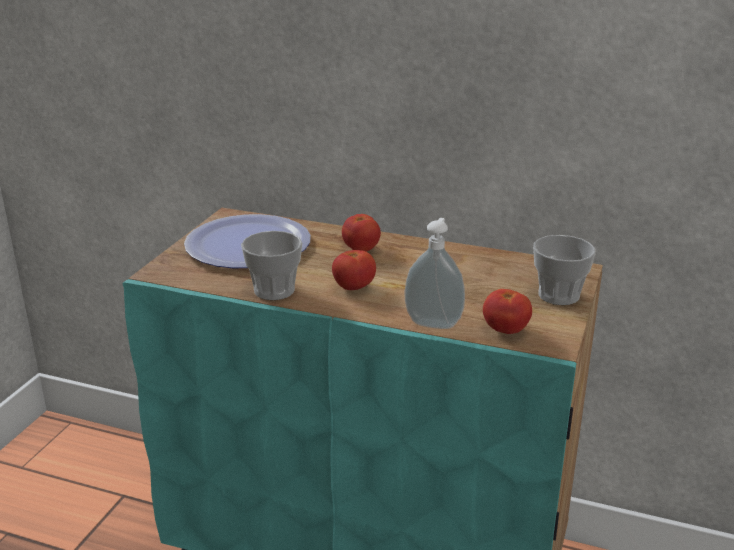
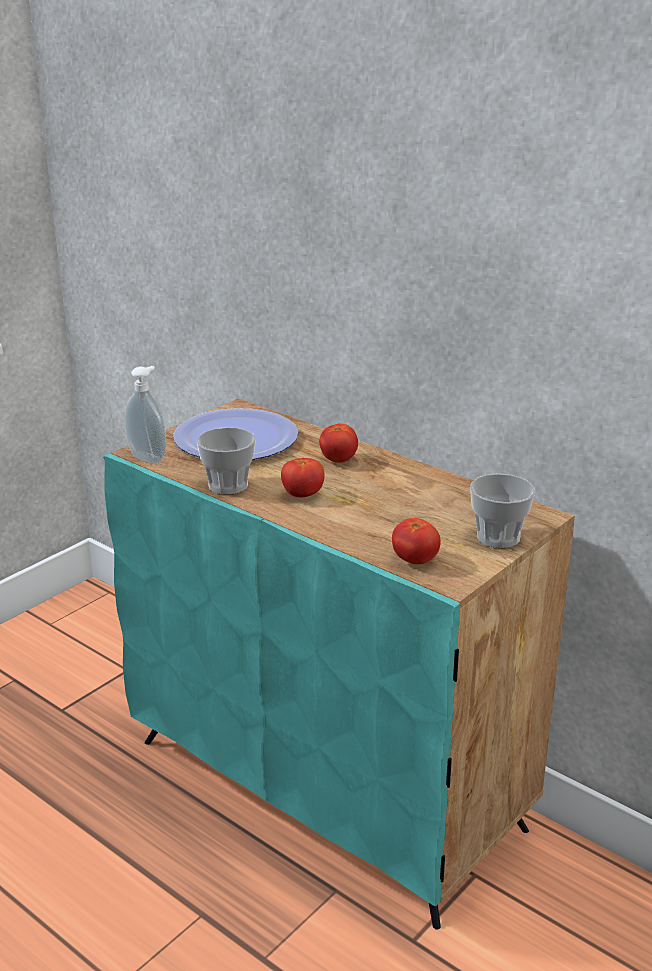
camera: 20 degrees right, 0 degrees up
(434, 323) = (351, 541): soap dispenser -> soap dispenser (149, 457)

